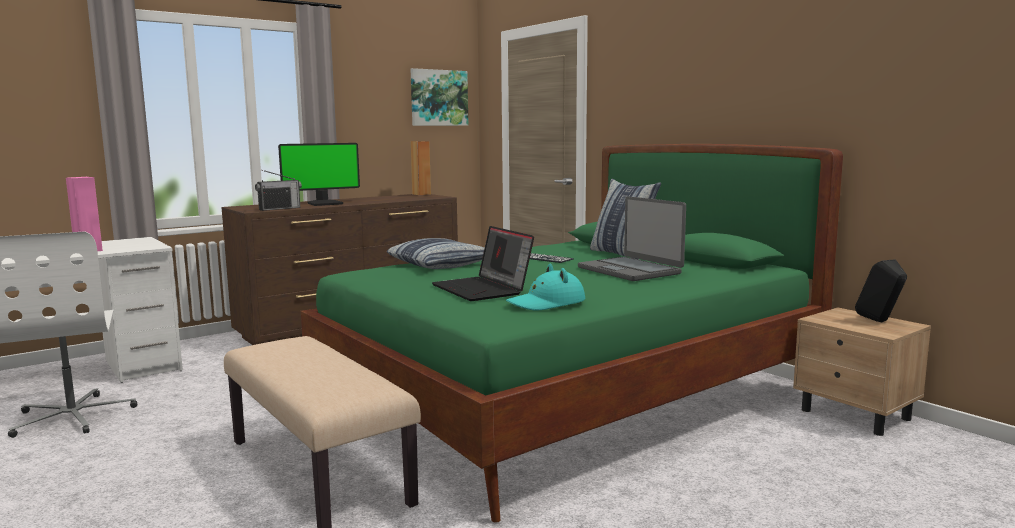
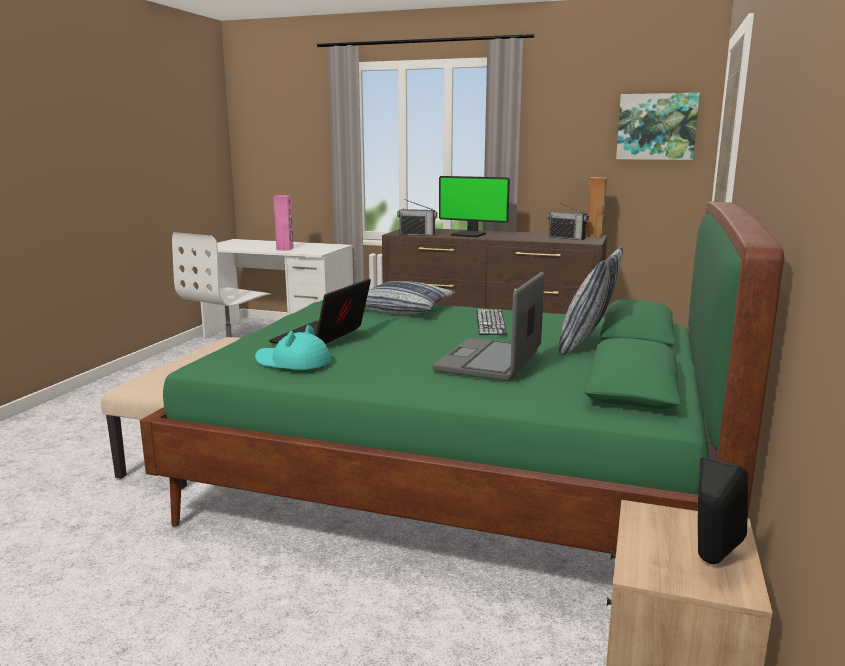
camera: 55 degrees right, 5 degrees up
(411, 197) = (567, 238): none -> radio

